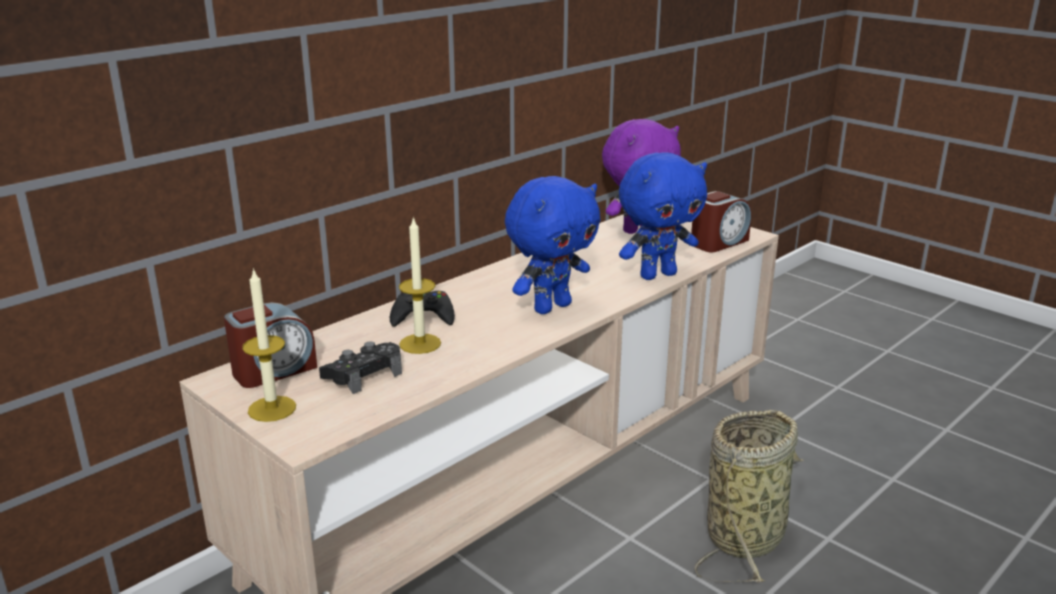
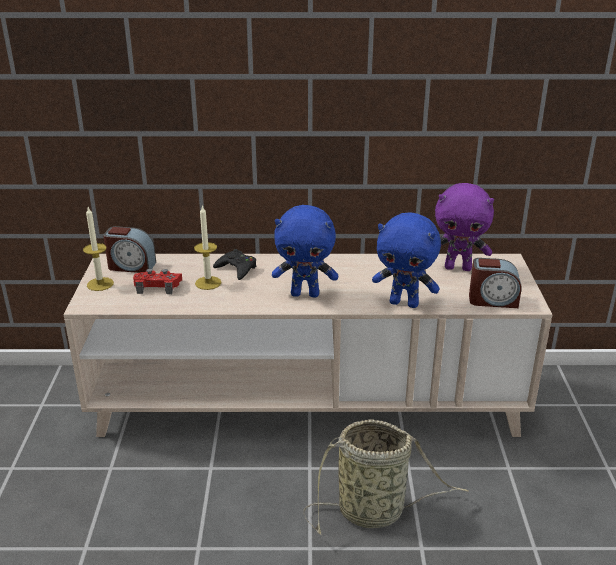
camera: 45 degrees right, 5 degrees up
(363, 375) = (158, 286): black game controller -> red game controller

